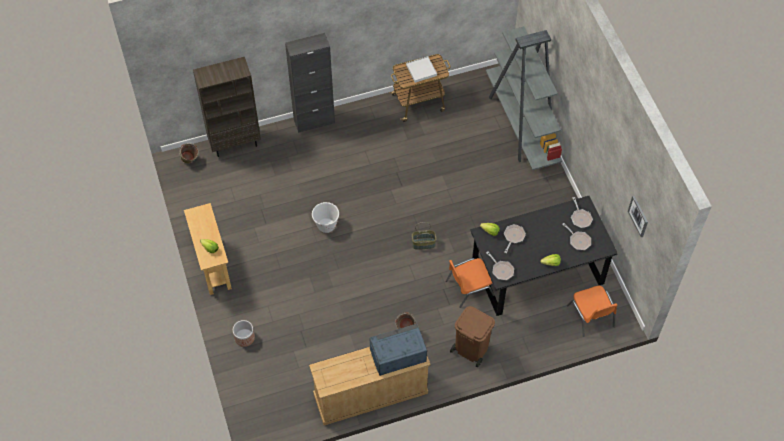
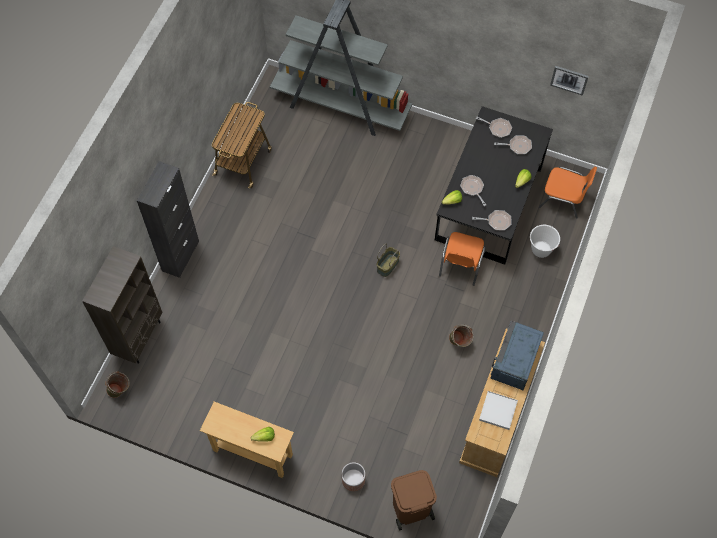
camera: 50 degrees left, 5 degrees up
(326, 225) = (299, 327): white bucket -> white bucket (541, 249)
(421, 70) = (238, 128): white tray -> white tray (498, 411)
(471, 349) = (519, 307): brown trash can -> brown trash can (410, 509)

